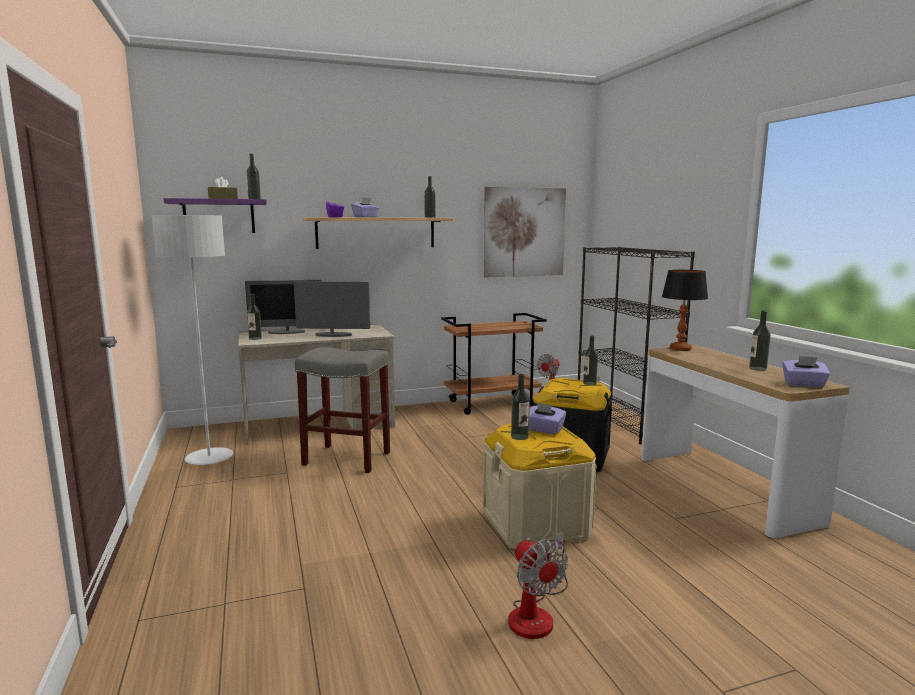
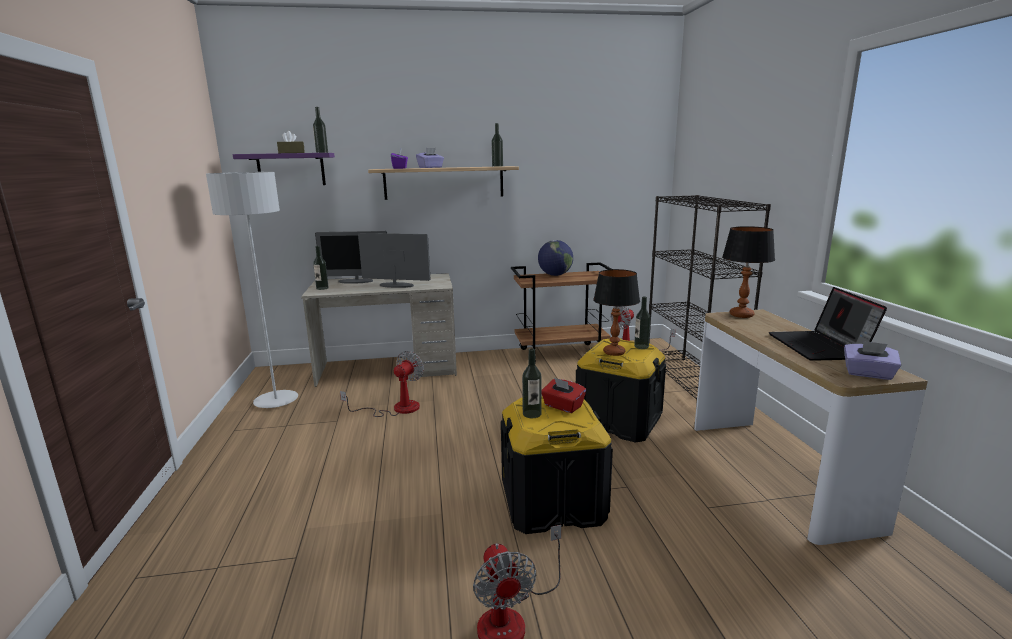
camera: 10 degrees right, 5 degrees up
(345, 458) = (396, 409): grey stool -> fan
(485, 325) = (555, 275): none -> globe
(524, 232) = (599, 179): picture -> none
(536, 524) = (553, 502): beige storage box -> black storage box
(544, 430) = (562, 406): purple tissue box -> red tissue box
(567, 388) = (614, 352): none -> table lamp
(757, 368) = (820, 347): bottle -> laptop

